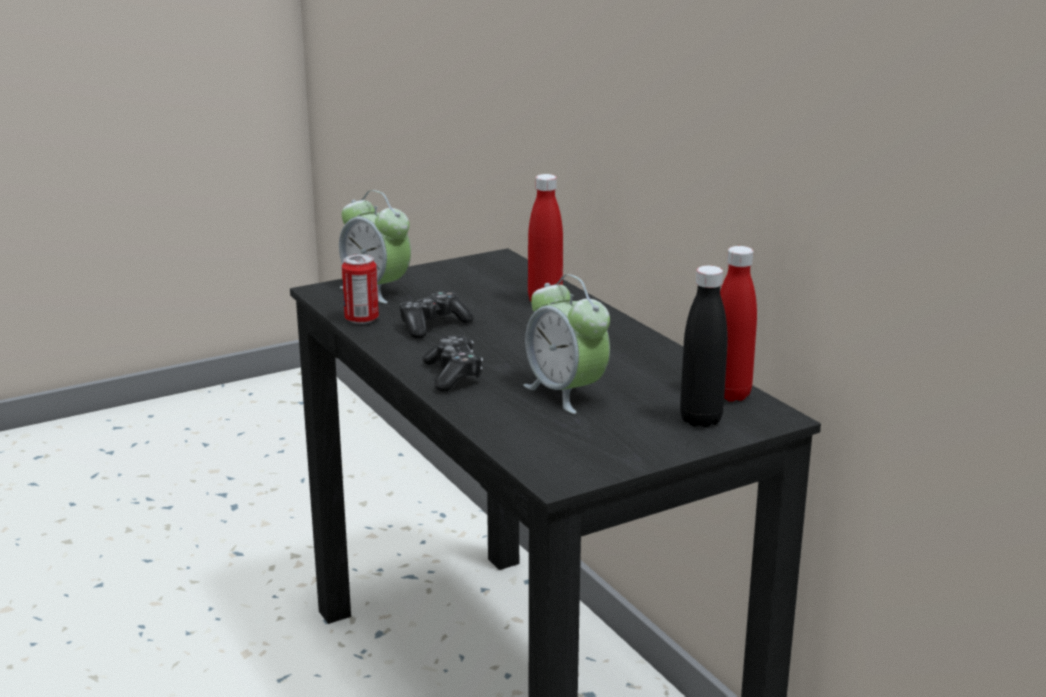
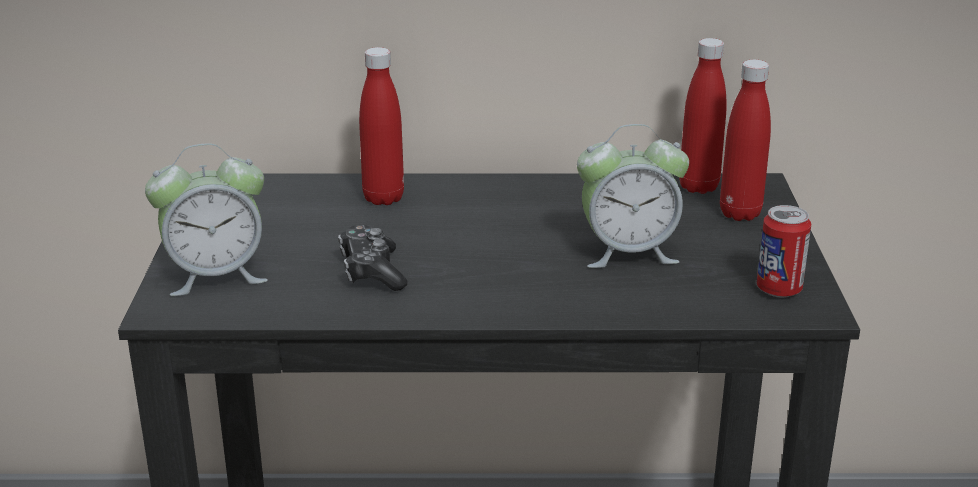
camera: 60 degrees left, 5 degrees up
(361, 319) = (298, 307): can -> can (779, 289)
(453, 375) = (524, 295): game controller -> none
(701, 420) = (740, 213): black bottle -> red bottle

